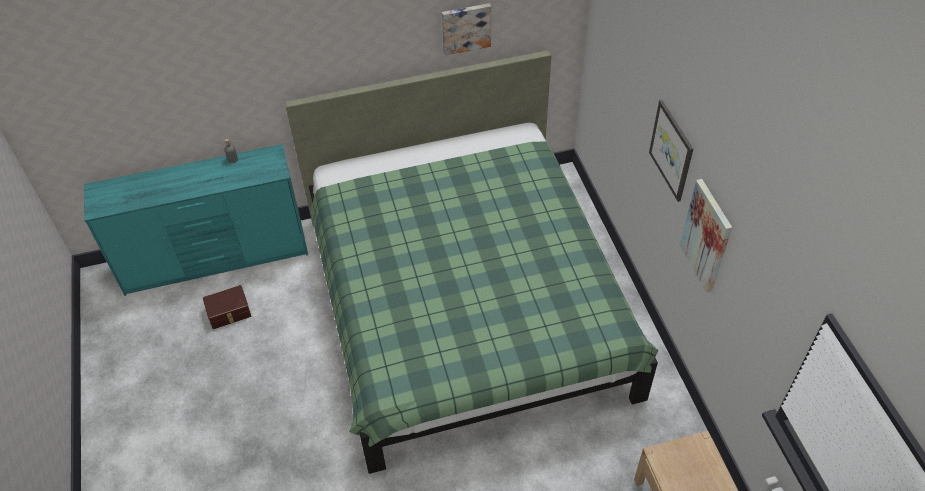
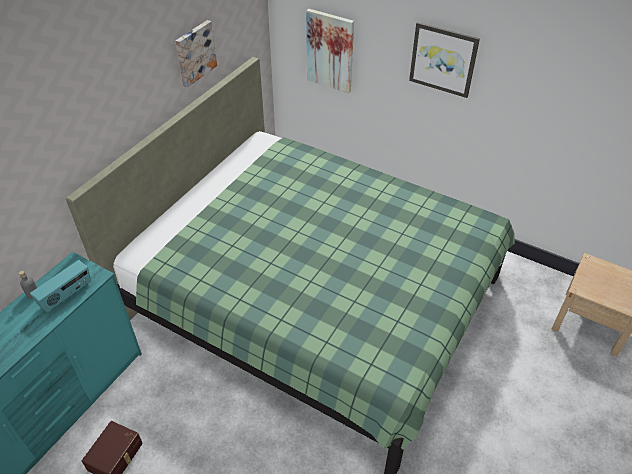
camera: 45 degrees left, 5 degrees down
(249, 174) = (66, 295): none -> radio
(706, 236) = (516, 104): picture -> picture (330, 51)

